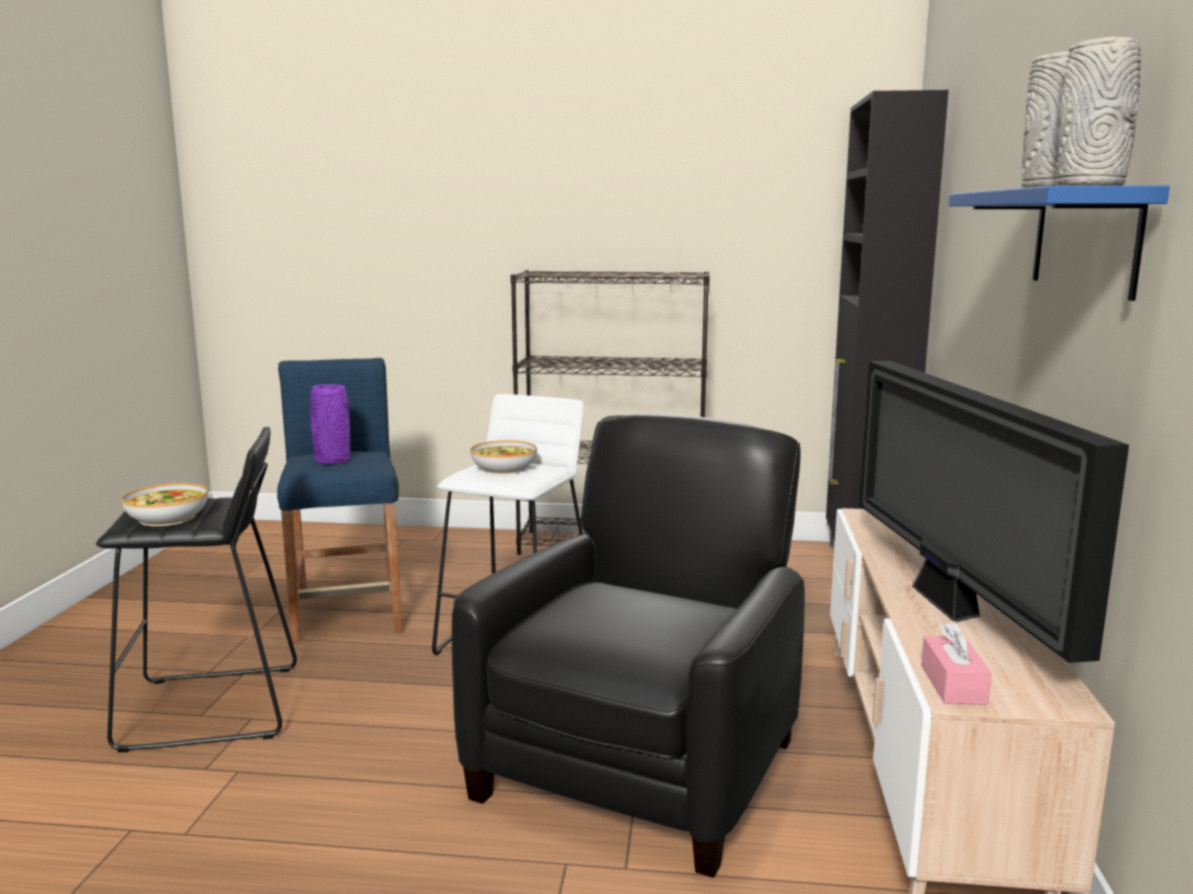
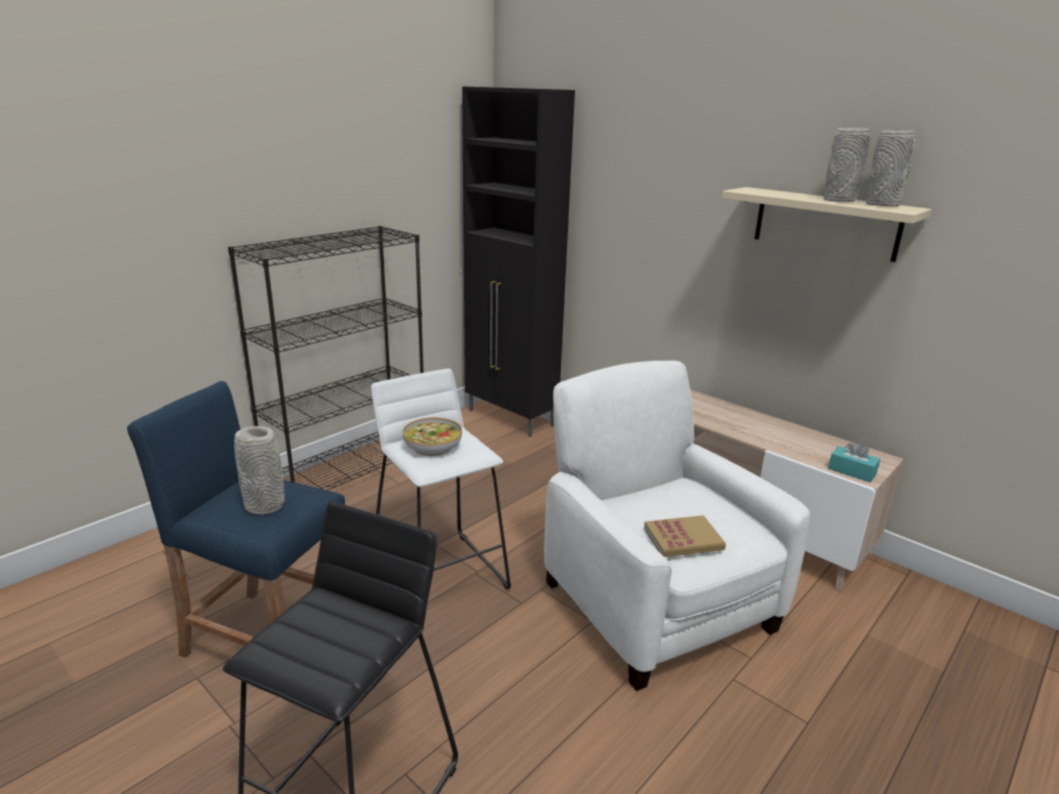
camera: 55 degrees left, 10 degrees up
(168, 517) = (341, 647): bowl -> none
(332, 461) = (266, 506): purple vase -> grey vase
(571, 627) = (683, 539): none -> book
(640, 766) = (655, 603): black armchair -> white armchair
(947, 605) = (762, 431): television -> none
(953, 684) = (852, 471): pink tissue box -> turquoise tissue box
(1084, 240) = (826, 223): blue shelf -> beige shelf

